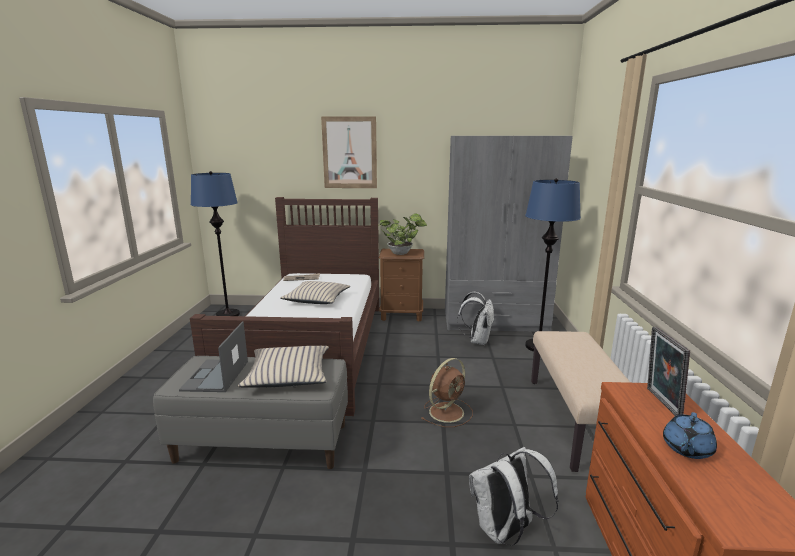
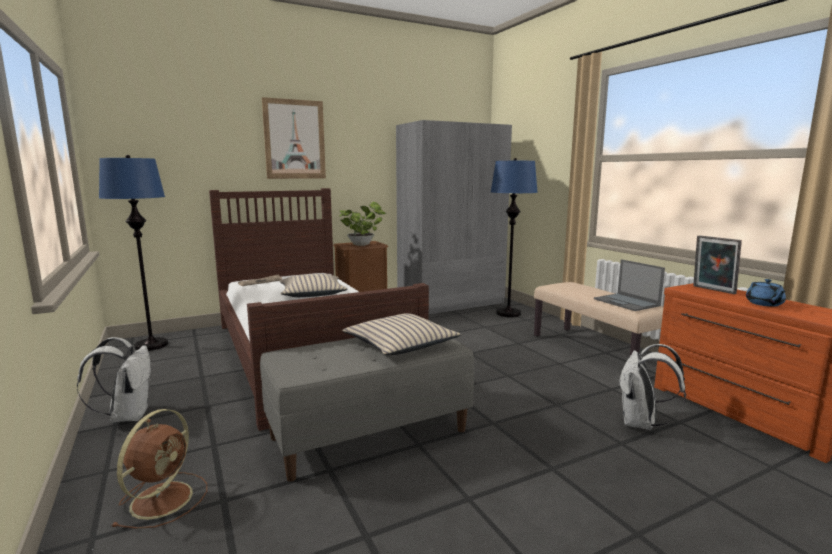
camera: 30 degrees left, 5 degrees down
(215, 376) = (325, 360): laptop -> laptop (627, 302)
(447, 411) = (501, 368): brown fan -> brown fan (164, 498)
(477, 341) = (456, 318): white backpack -> white backpack (128, 416)

